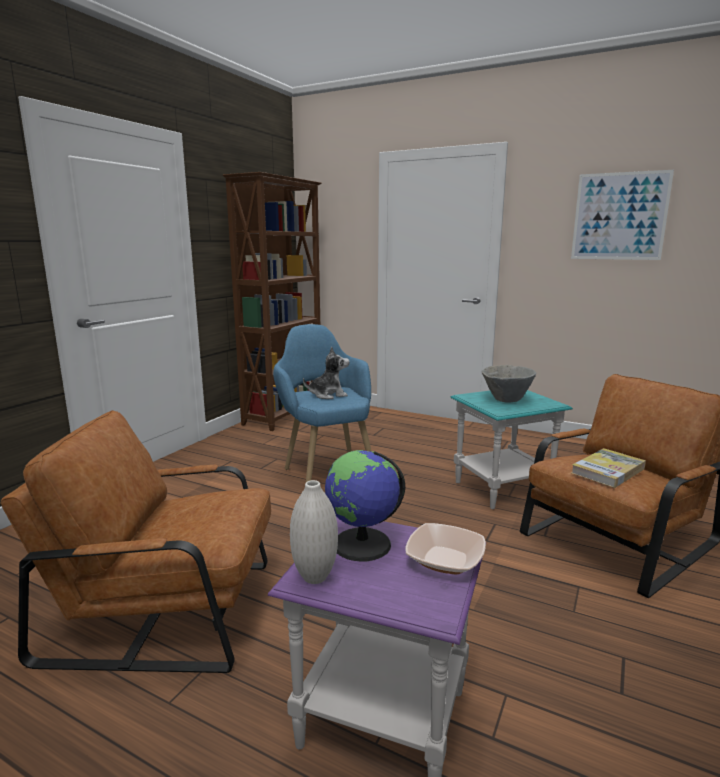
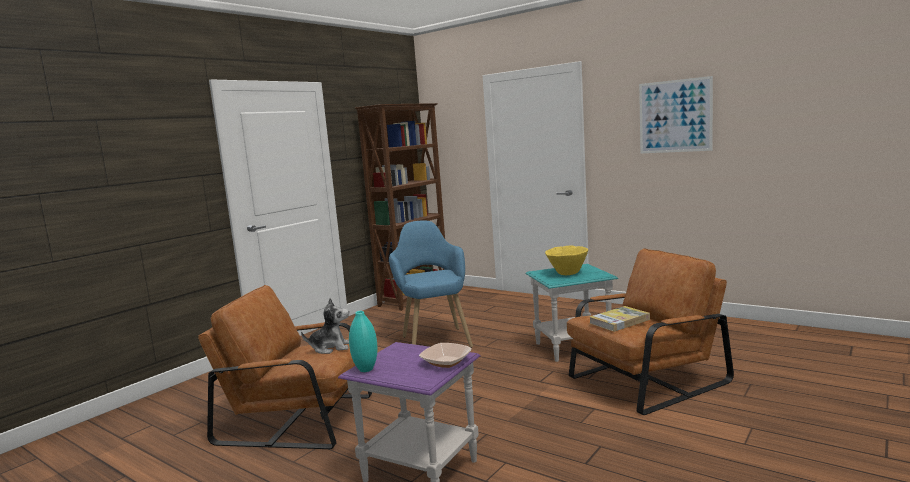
camera: 10 degrees right, 5 degrees down
(315, 577) = (366, 369): white vase -> turquoise vase
(328, 395) = (431, 275): plush toy -> plush toy (330, 348)
(362, 545) = (401, 356): globe -> none
(506, 400) = (567, 273): grey bowl -> yellow bowl

